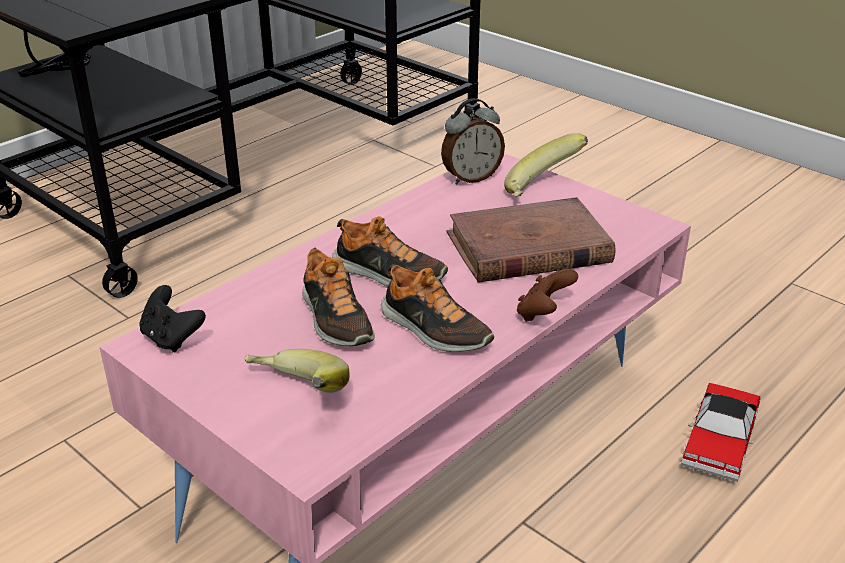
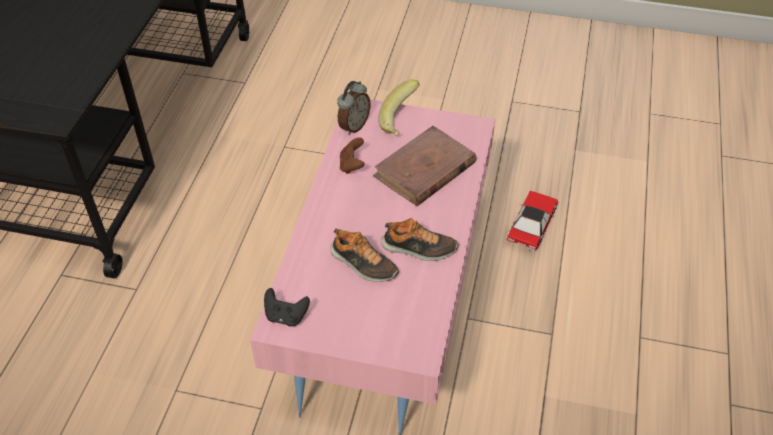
camera: 30 degrees left, 15 degrees up
(295, 397) = (384, 322): banana -> none
(387, 274) = (364, 220): shoe -> none
(543, 314) = (464, 213): brown game controller -> brown game controller (352, 165)
(719, 440) = (532, 225): toy car -> toy car turned 150 degrees counterclockwise

